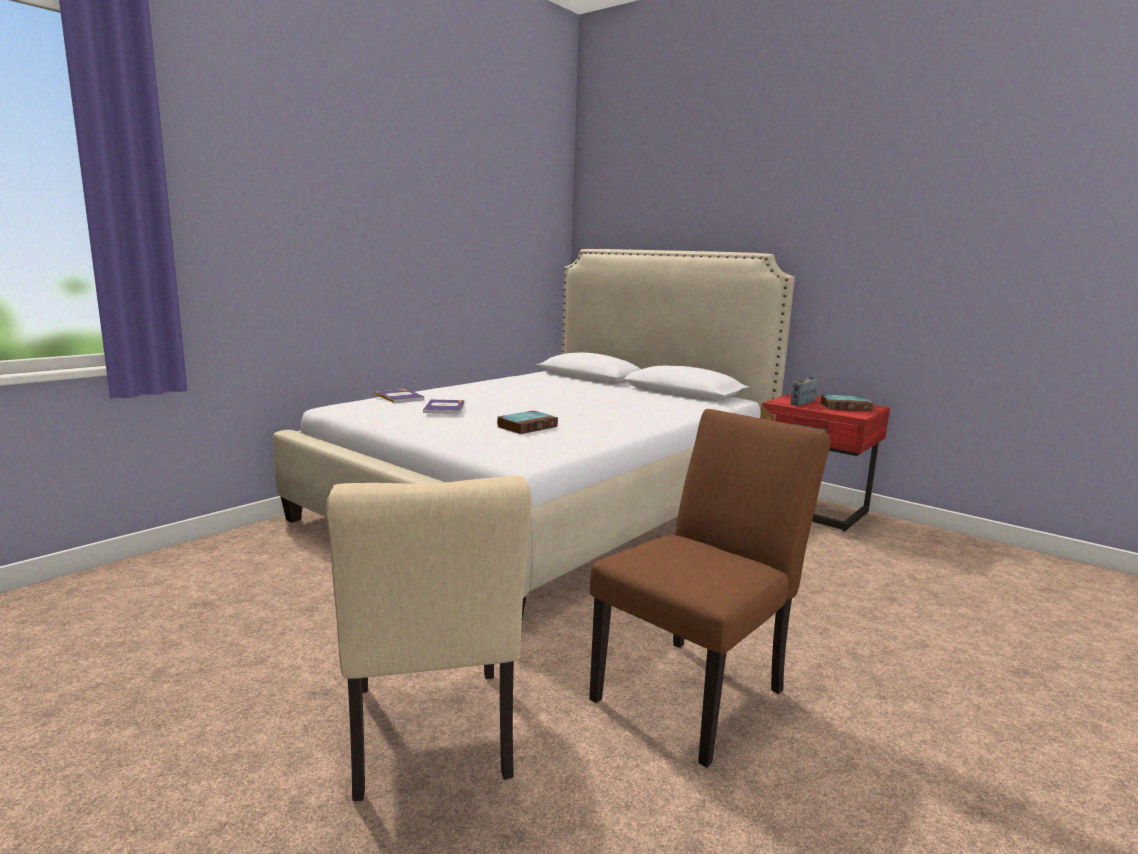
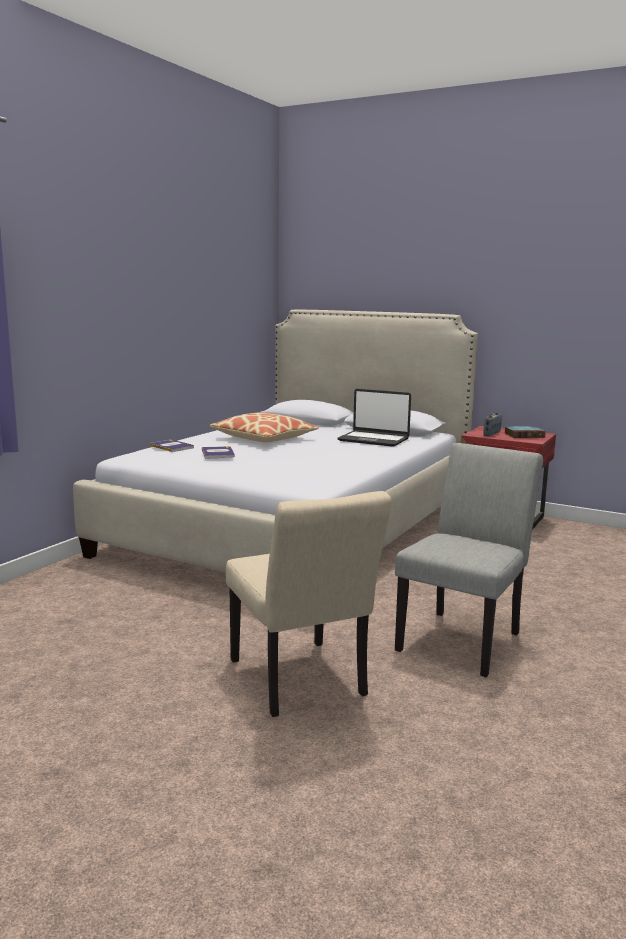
camera: 10 degrees left, 0 degrees up
(518, 394) = (264, 438): none -> pillow
(527, 426) = (295, 464): book -> none
(650, 402) = (373, 439): none -> laptop
(698, 689) = (464, 638): brown chair -> grey chair

